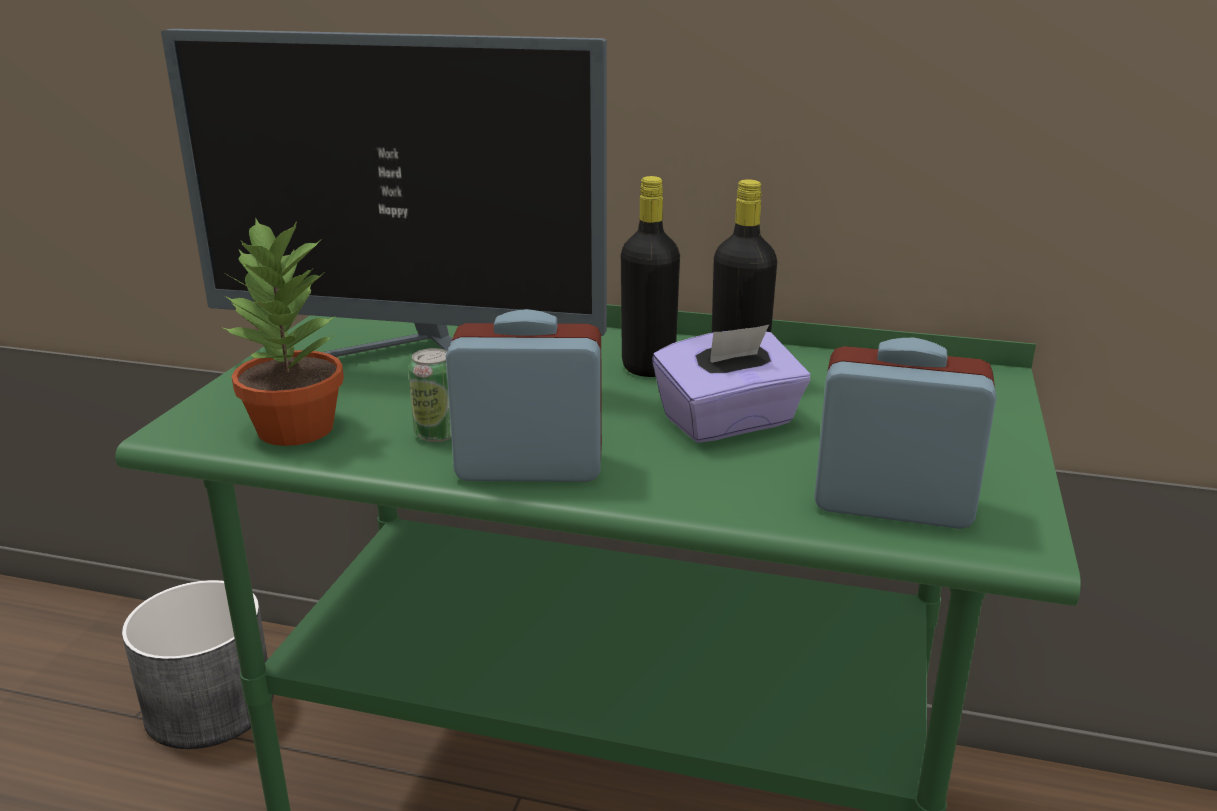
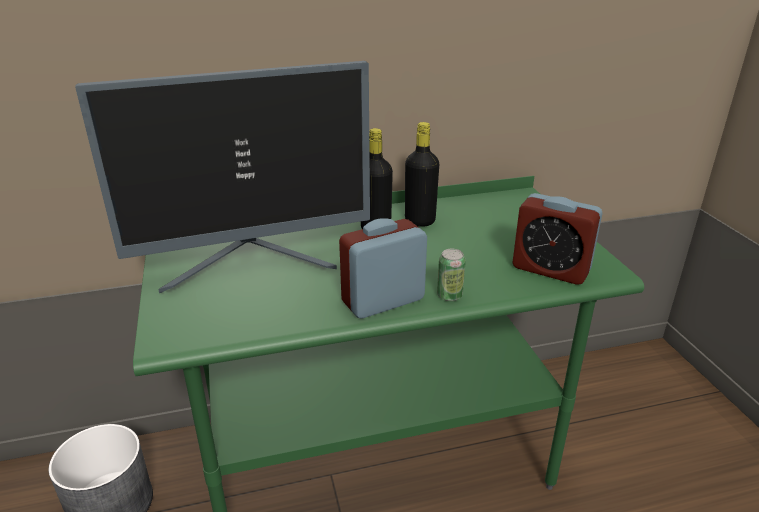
camera: 30 degrees left, 5 degrees up
(295, 430) = (234, 319): potted plant -> none
(437, 434) = (315, 297): can -> can (449, 296)
(729, 422) = (445, 249): purple tissue box -> none
(892, 504) = (550, 269): alarm clock -> alarm clock turned 135 degrees counterclockwise

